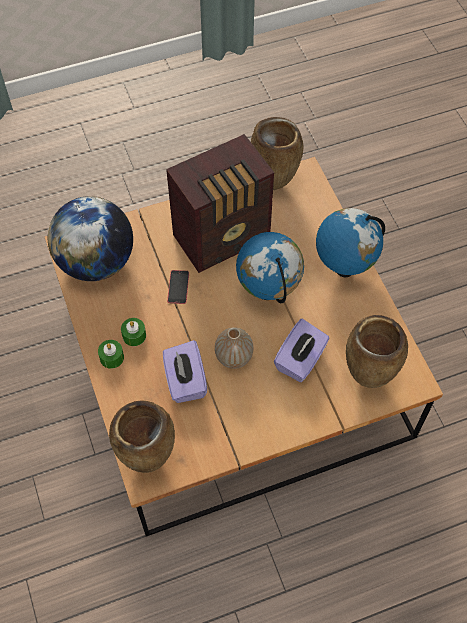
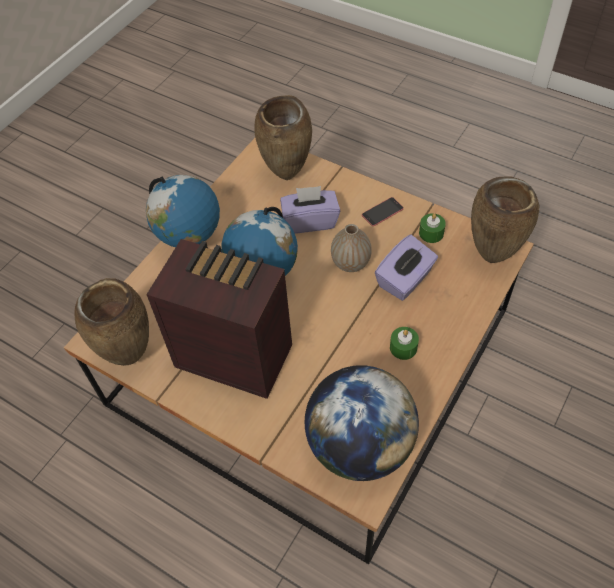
camera: 125 degrees left, 5 degrees down
(112, 357) = (440, 348): green candle -> green candle (431, 233)
(178, 287) = (321, 351): phone -> phone (382, 212)

